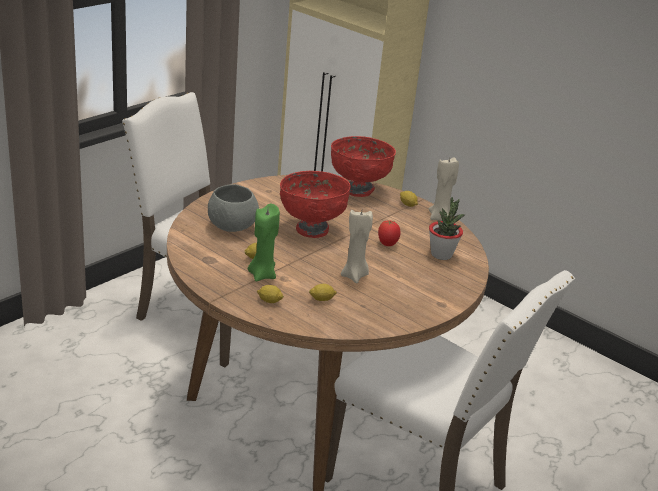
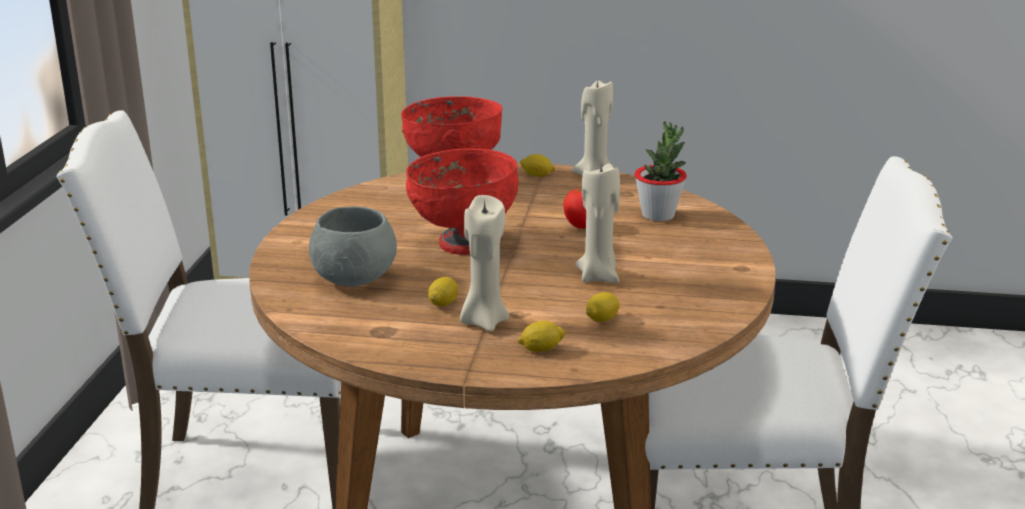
camera: 30 degrees left, 5 degrees down
(262, 275) = (483, 321): green candle -> beige candle

